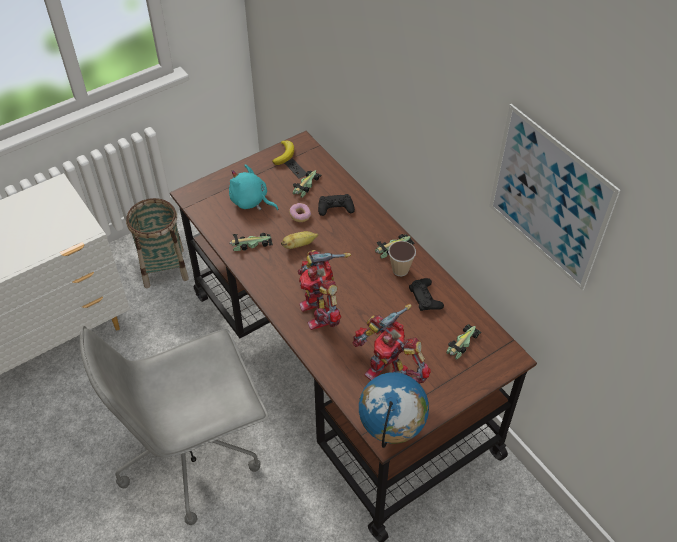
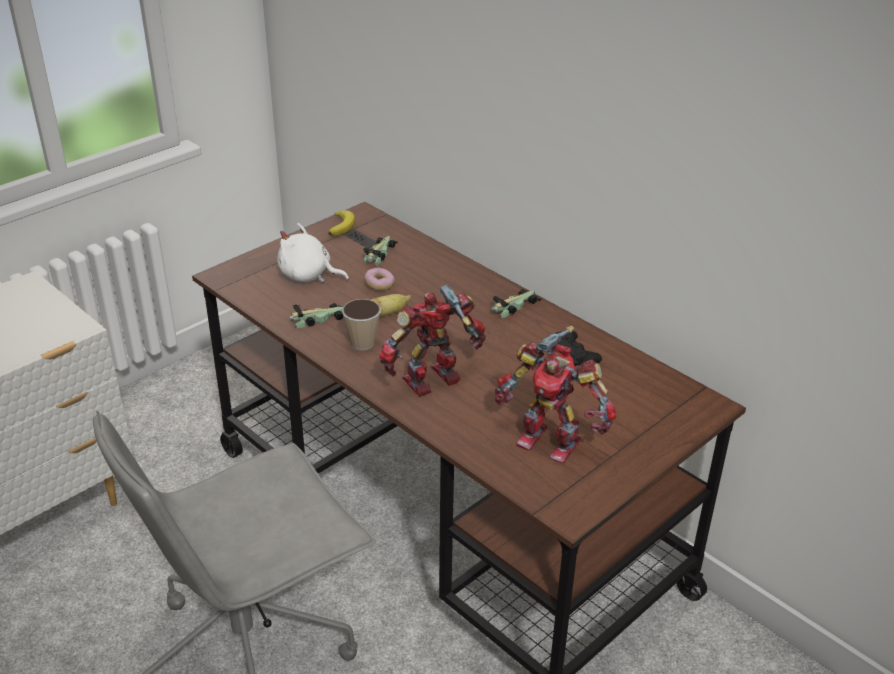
camera: 10 degrees left, 15 degrees down
(164, 268) = (173, 424): basket -> none
(251, 201) = (308, 275): turquoise plush toy -> white plush toy
(320, 312) = (434, 382): toy robot -> toy robot turned 90 degrees clockwise
(335, 207) = (425, 272): black game controller -> none
(391, 433) = (574, 507): globe -> none
(400, 270) = (531, 328): cup -> cup (362, 343)
(462, 343) = (639, 397): toy car -> none
(548, 198) = (745, 140): picture -> none

